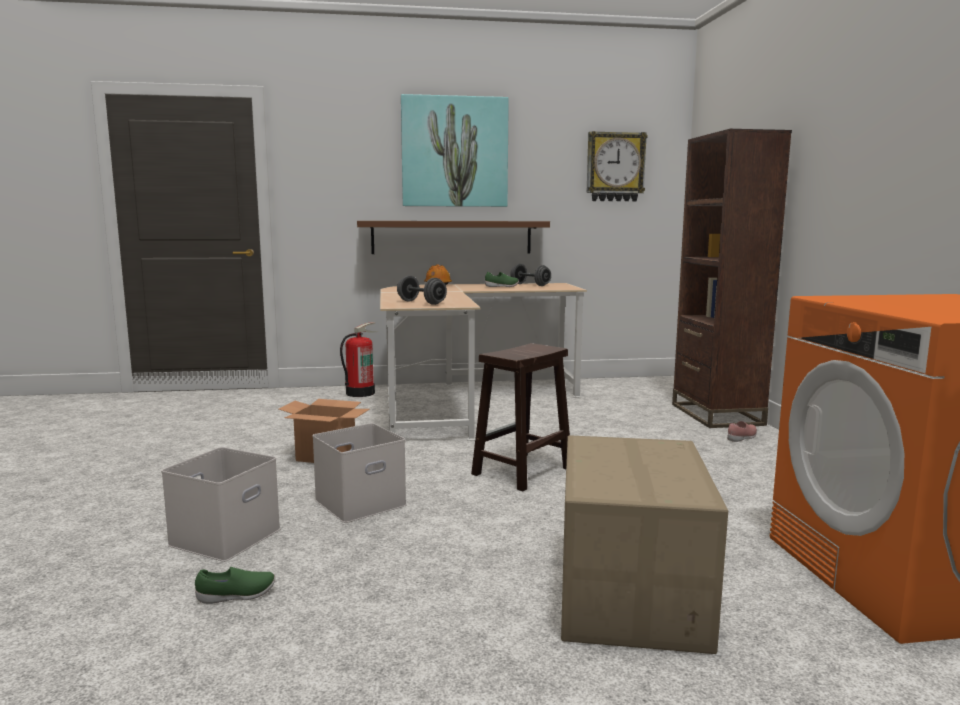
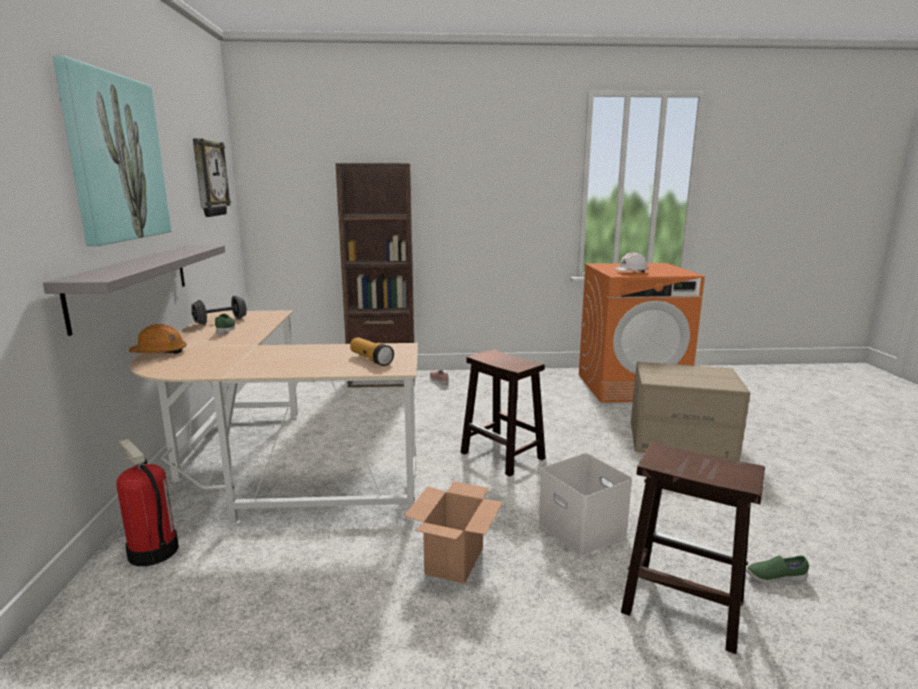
camera: 85 degrees left, 5 degrees up
(225, 536) = (680, 605): white storage box -> brown stool
(236, 596) = (774, 578): green shoe -> green shoe turned 75 degrees counterclockwise
(421, 302) = (371, 360): grey dumbbell -> flashlight
(452, 237) = (133, 283): brown shelf -> grey shelf
(871, 301) = (631, 272): none -> white hard hat

